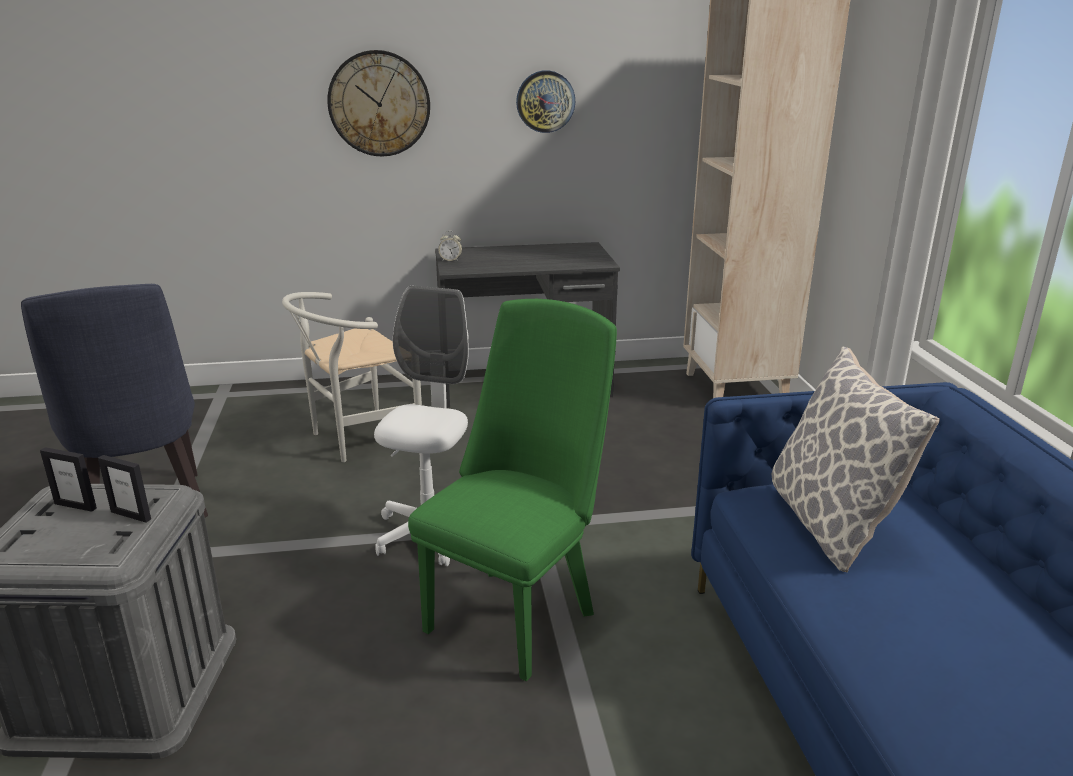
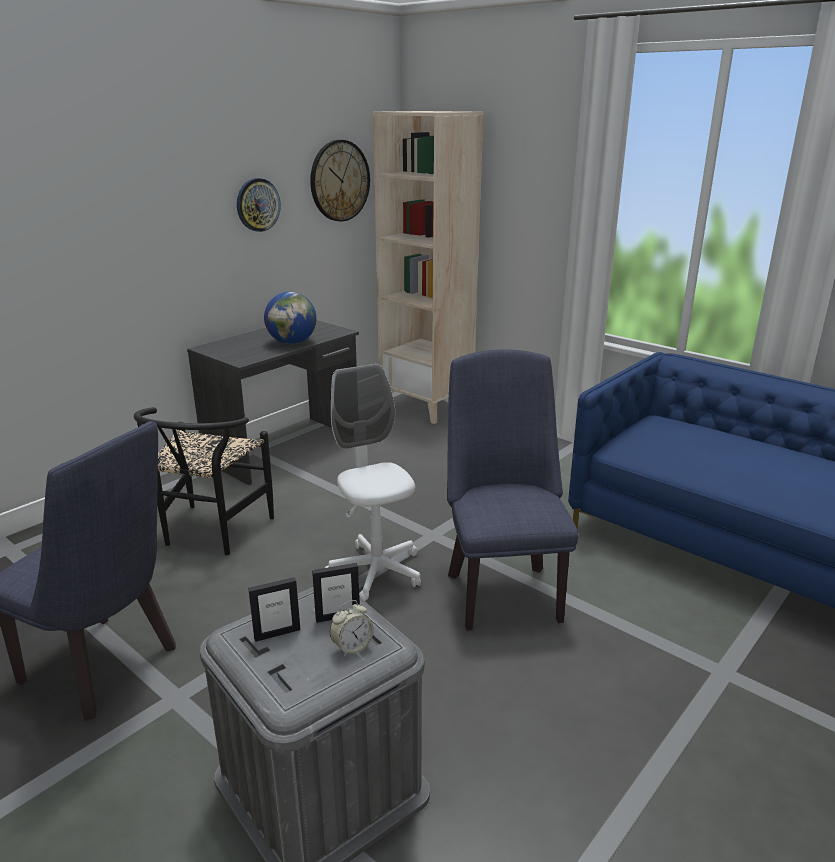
camera: 40 degrees left, 0 degrees up
(357, 438) = (211, 534): white chair -> black chair
(379, 104) = (125, 220): wall clock -> wall clock (339, 181)
(450, 260) = (223, 354): alarm clock -> alarm clock (352, 647)
(517, 612) = (501, 590): green chair -> blue chair
(531, 263) = (292, 342): none -> globe
(830, 522) = (672, 447): pillow -> none

